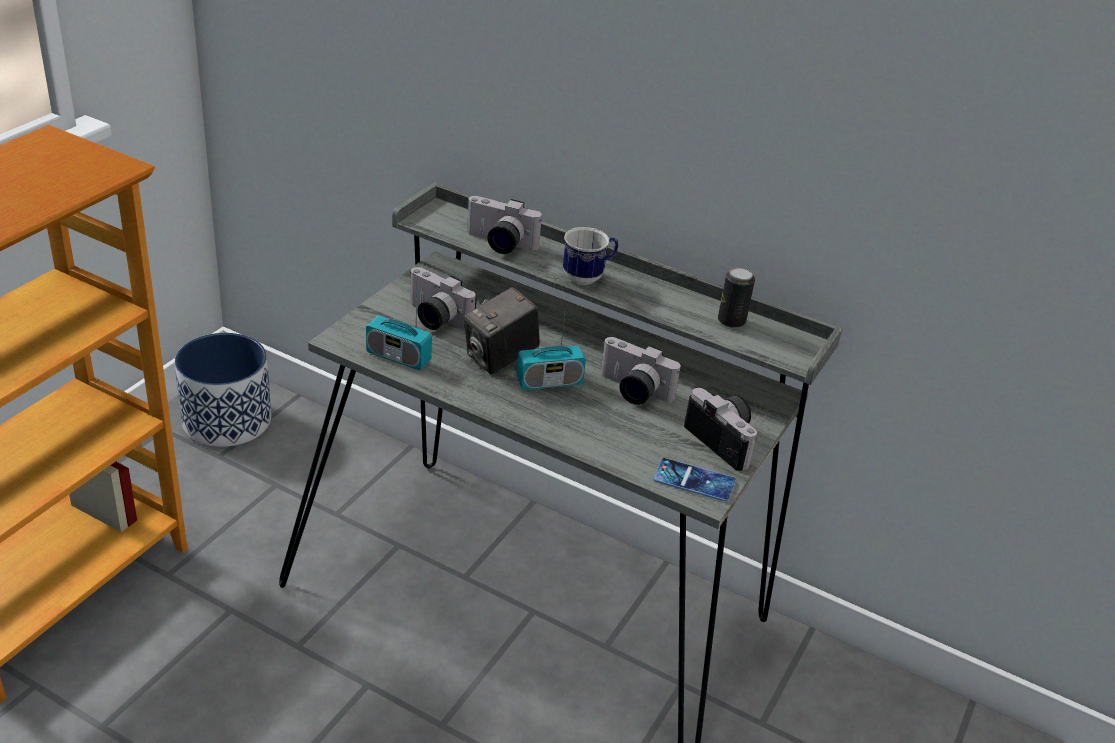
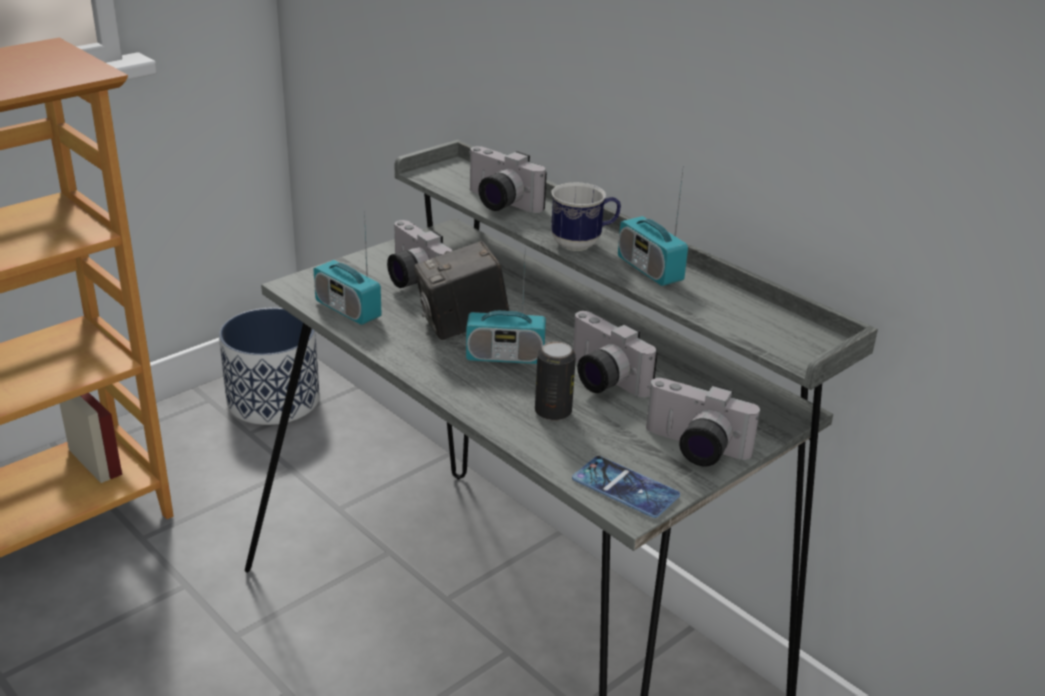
camera: 20 degrees right, 5 degrees down
(651, 295) = (649, 269): none -> radio
(726, 440) = (693, 449): camera -> camera turned 135 degrees clockwise
(731, 321) = (737, 307): can -> can (553, 412)

